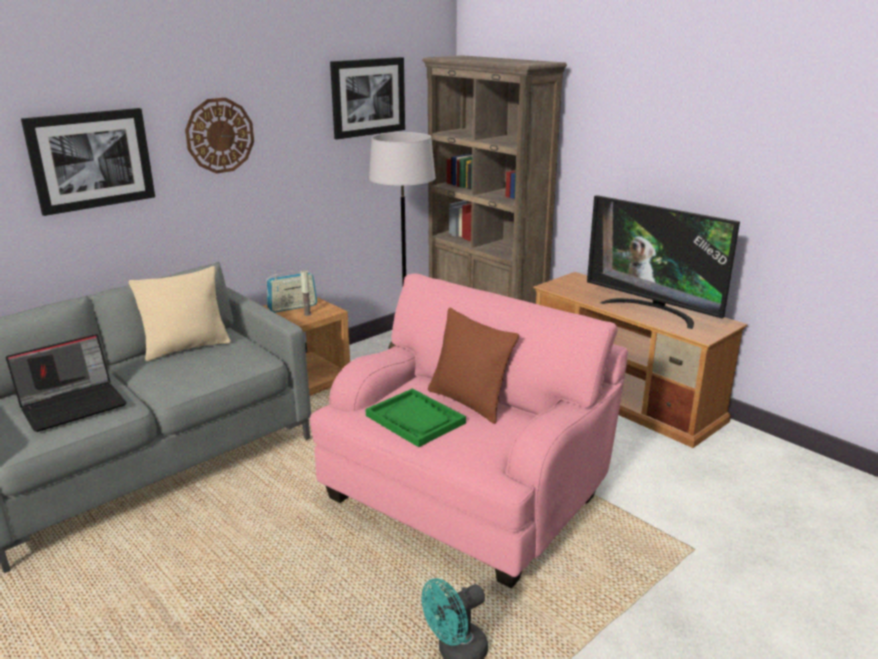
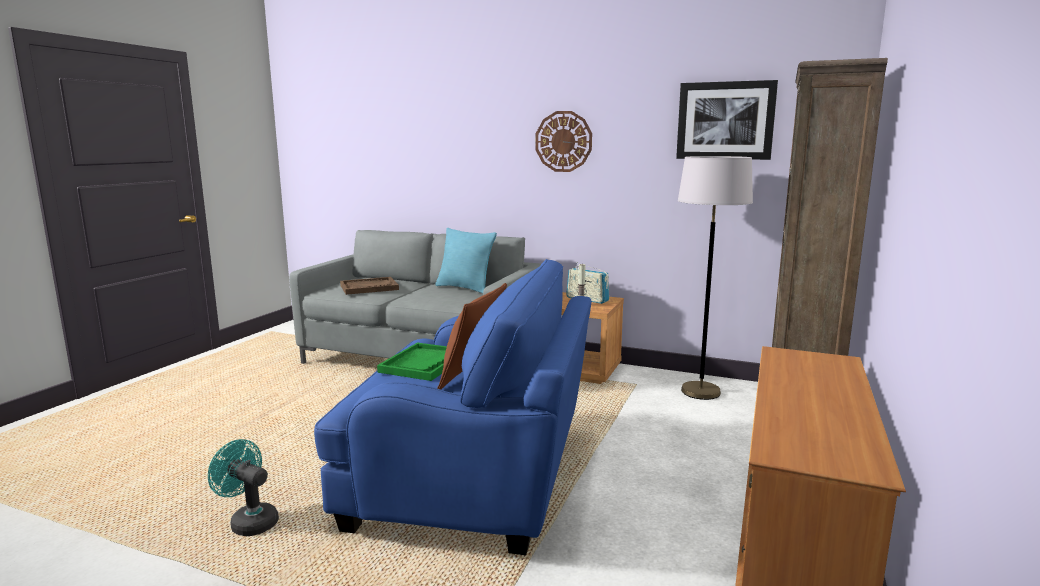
camera: 65 degrees right, 10 degrees down
(74, 404) = (369, 287): laptop -> brown tray
(91, 160) = (471, 147): picture -> none
(186, 348) = (465, 288): beige pillow -> turquoise pillow
(467, 494) = (474, 478): pink armchair -> blue armchair
(652, 310) = (813, 412): television -> none

